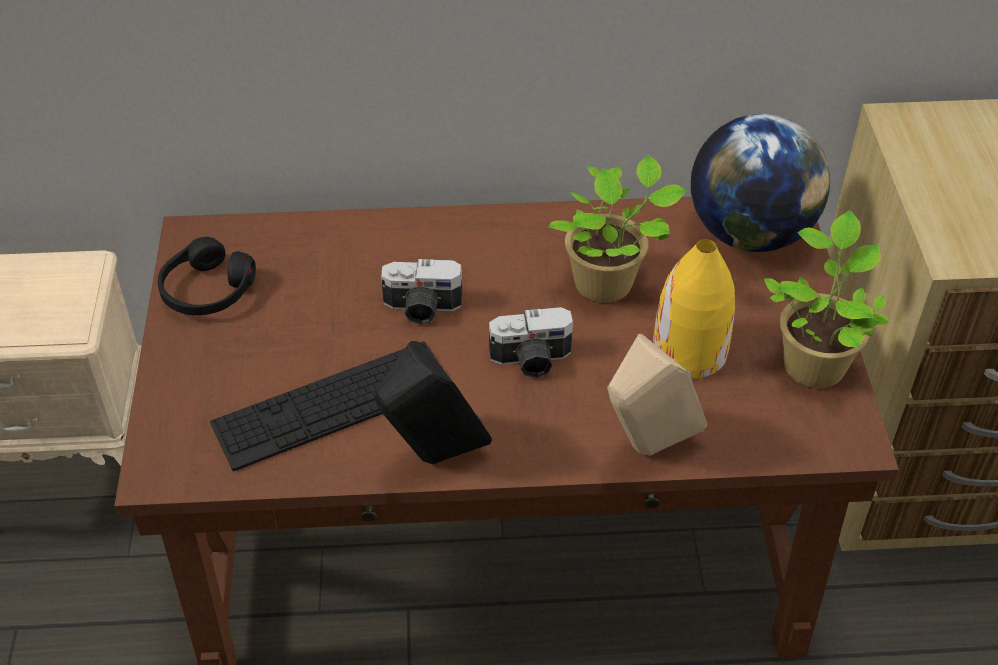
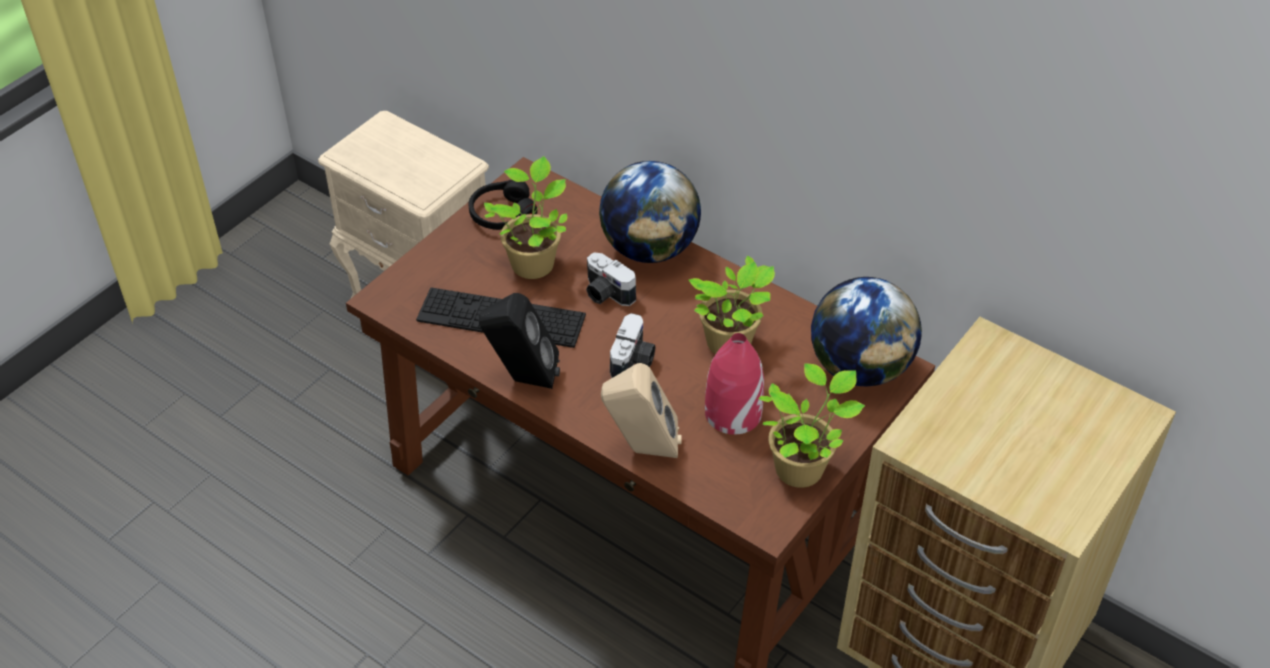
camera: 40 degrees right, 0 degrees up
(302, 322) = (533, 262): none -> potted plant
(415, 235) = (649, 248): none -> globe
(531, 360) = (634, 361): camera -> camera turned 105 degrees counterclockwise
(689, 351) = (732, 413): yellow vase -> red vase

